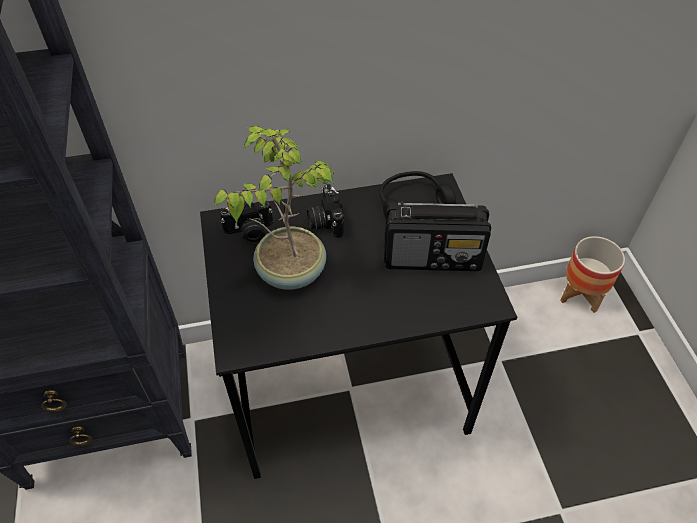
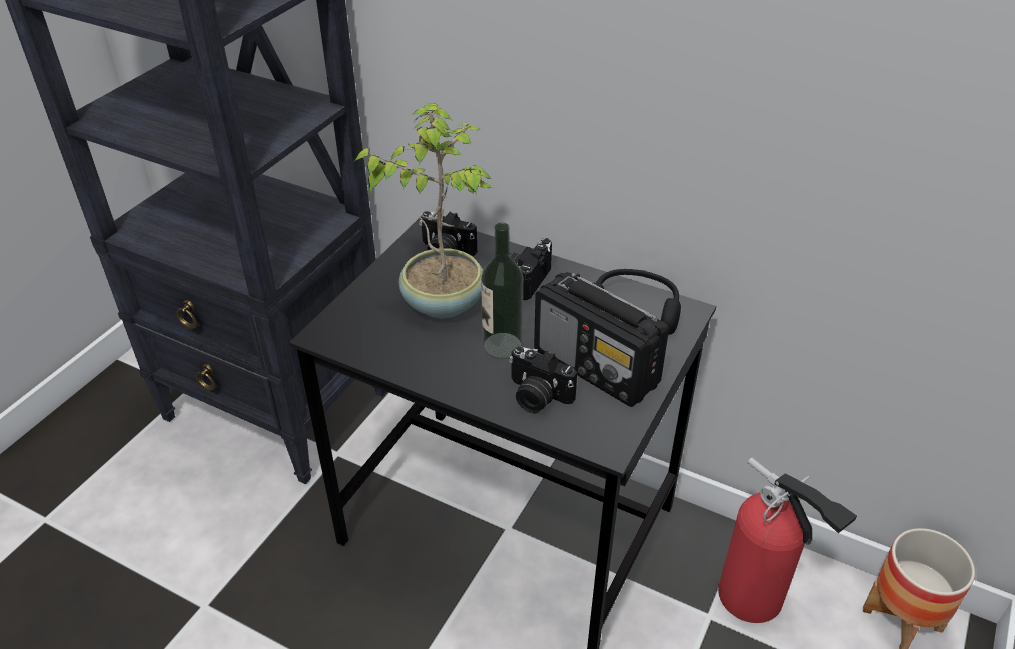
camera: 40 degrees right, 10 degrees down
(363, 278) = (502, 345): none -> bottle
(420, 300) = (536, 396): none -> camera
(512, 333) = (756, 600): none -> fire extinguisher

